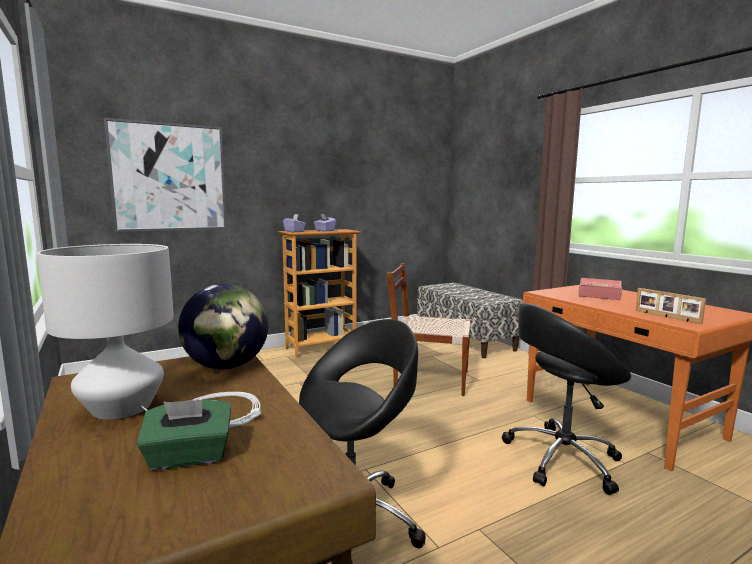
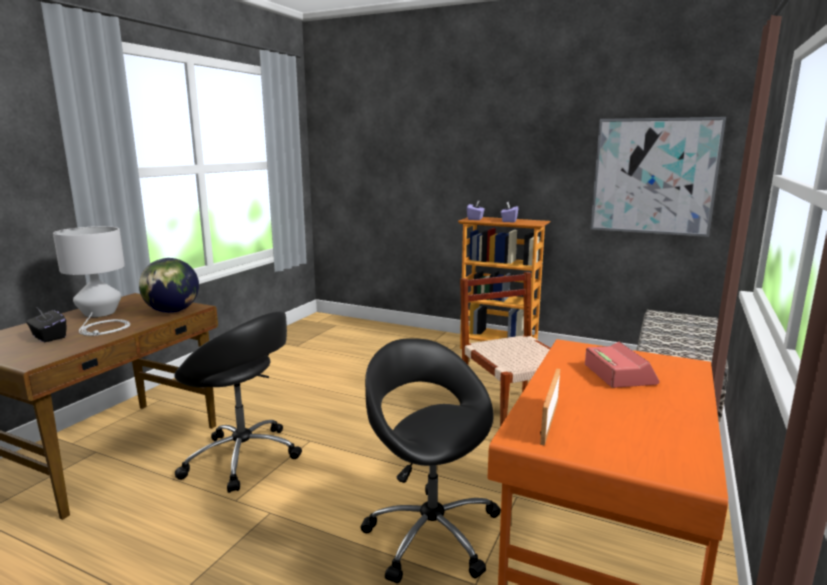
camera: 55 degrees right, 5 degrees up
(169, 177) = (385, 161): picture -> picture (653, 176)
(188, 457) = (48, 337): green tissue box -> black tissue box

